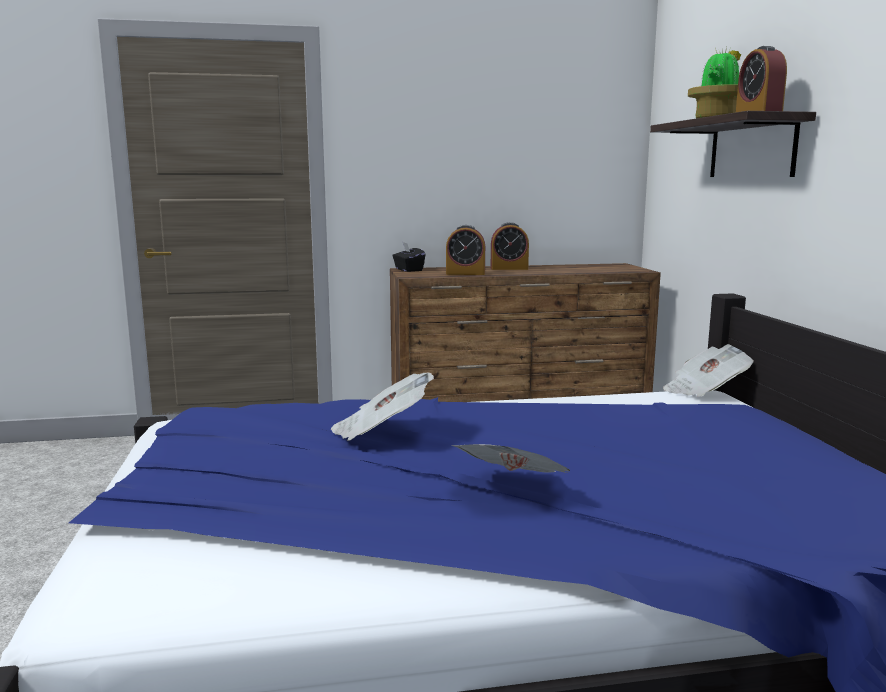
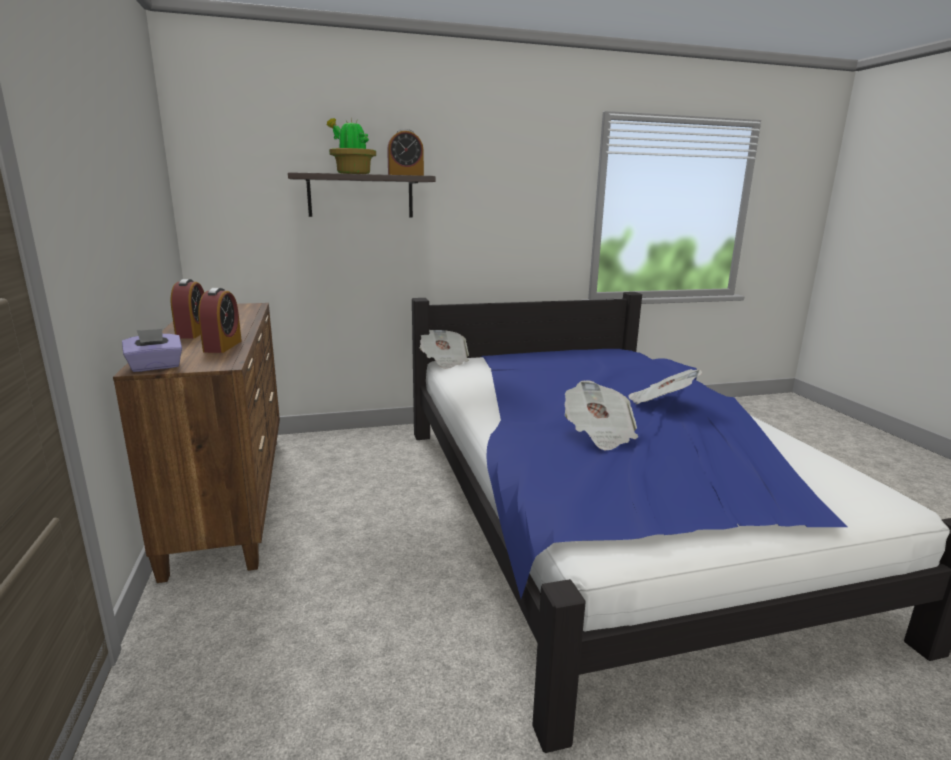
camera: 95 degrees left, 5 degrees up
(408, 270) = (155, 367): black tissue box -> purple tissue box

